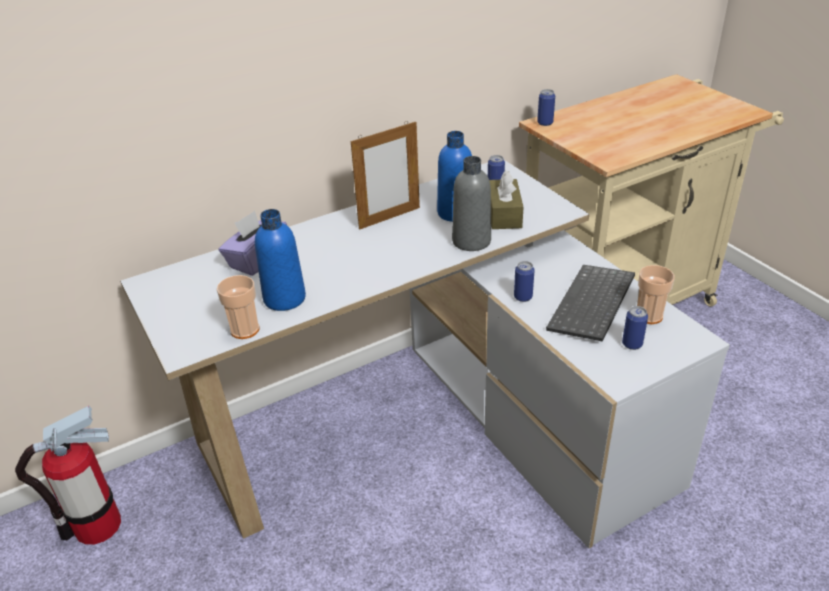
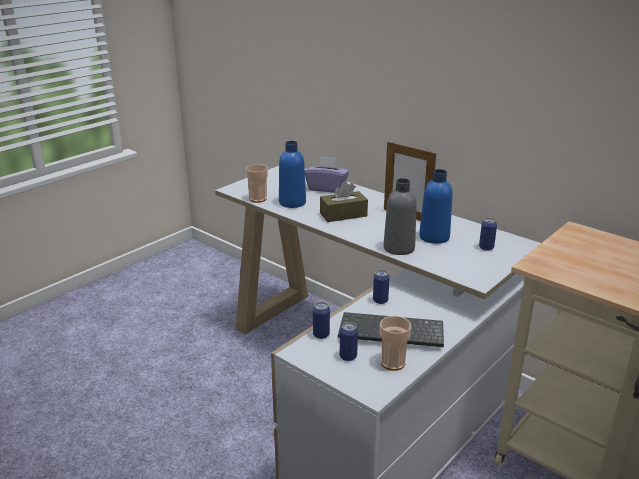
camera: 70 degrees right, 10 degrees down
(97, 526) = (228, 281): fire extinguisher -> none
(504, 214) = (449, 255): brown tissue box -> brown tissue box (343, 215)
(545, 123) = (578, 231): can -> can (321, 335)

